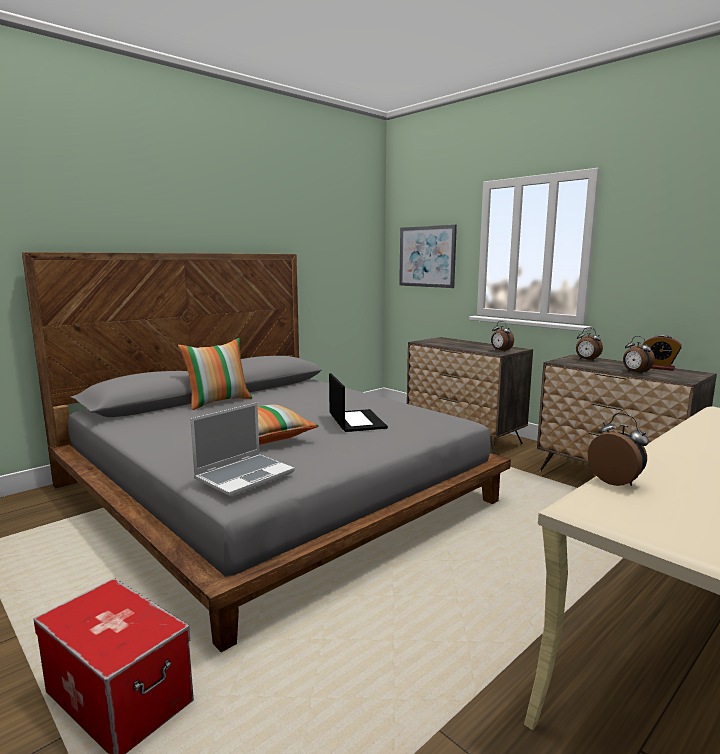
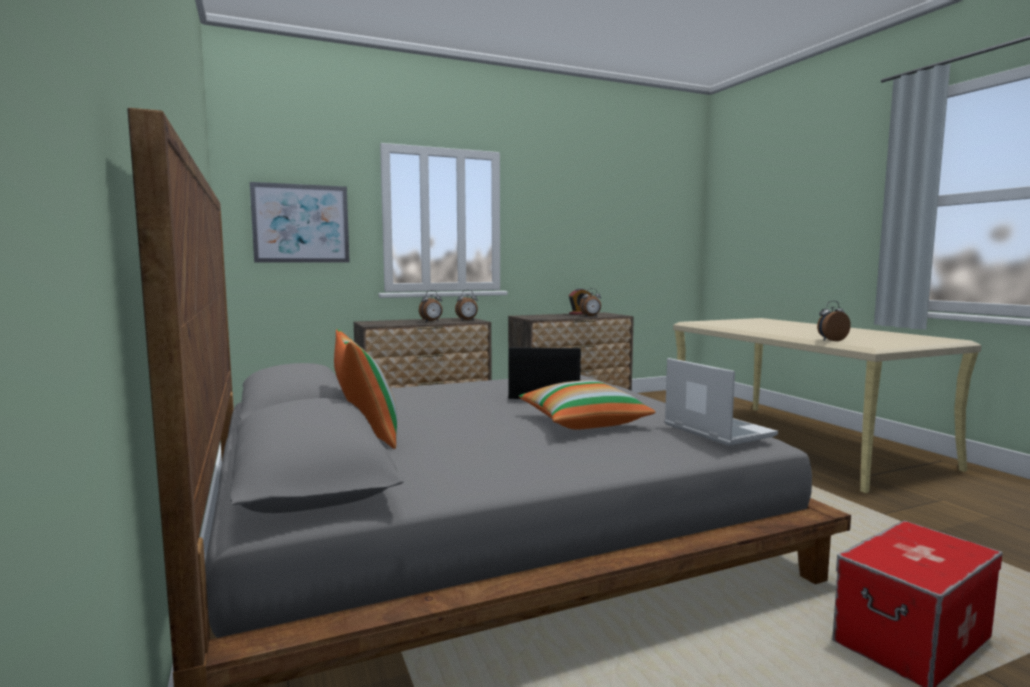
camera: 70 degrees left, 5 degrees down
(586, 360) = (536, 316): alarm clock -> alarm clock (431, 321)

